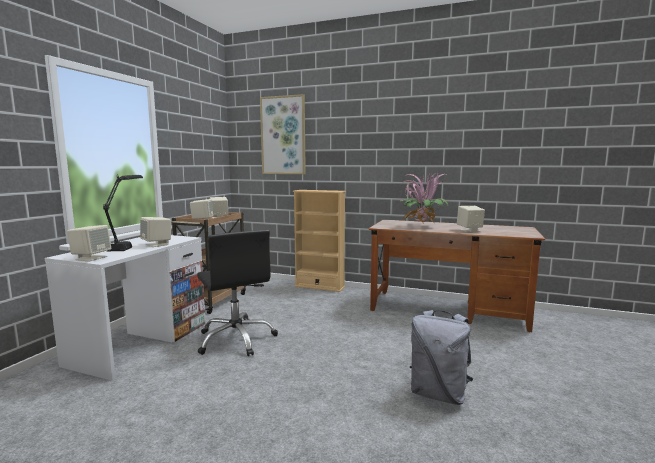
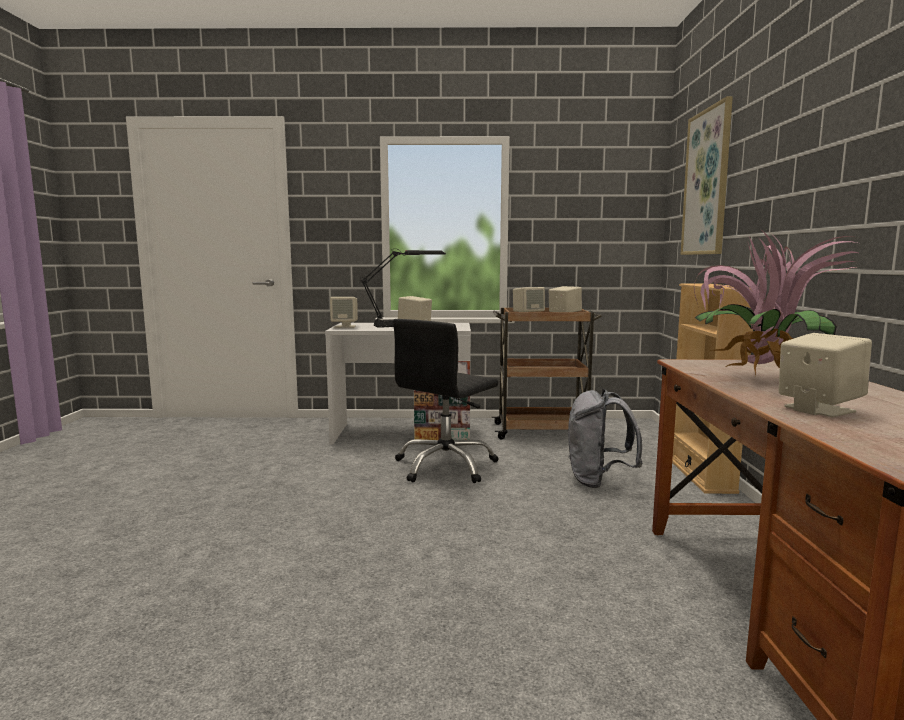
camera: 70 degrees right, 0 degrees up
(439, 394) = (374, 632): grey backpack -> grey backpack (598, 481)

